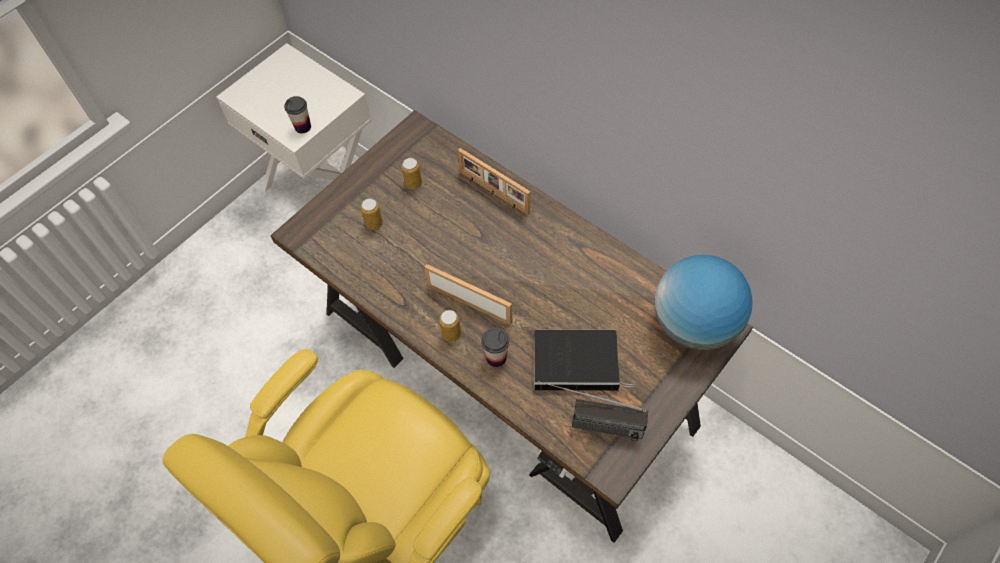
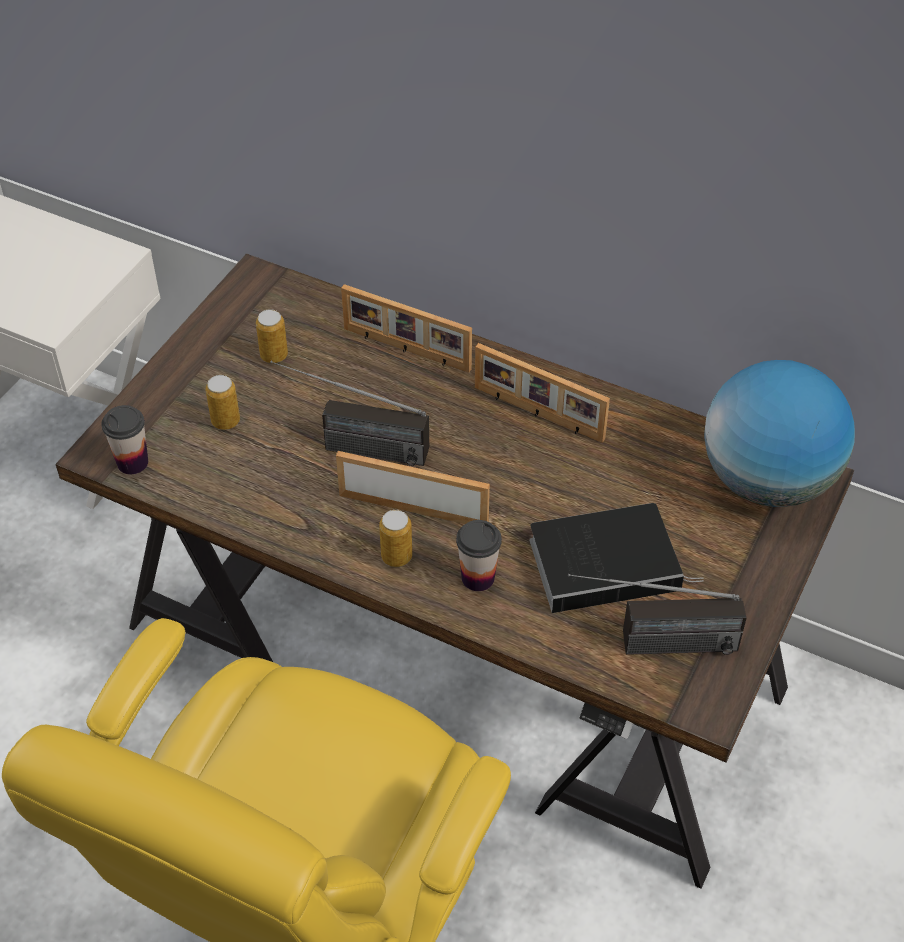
camera: 15 degrees left, 10 degrees down
(303, 127) = (60, 310): cup -> cup (132, 462)
(442, 254) = (349, 446): none -> radio
(562, 251) = (537, 414): none -> picture frame

